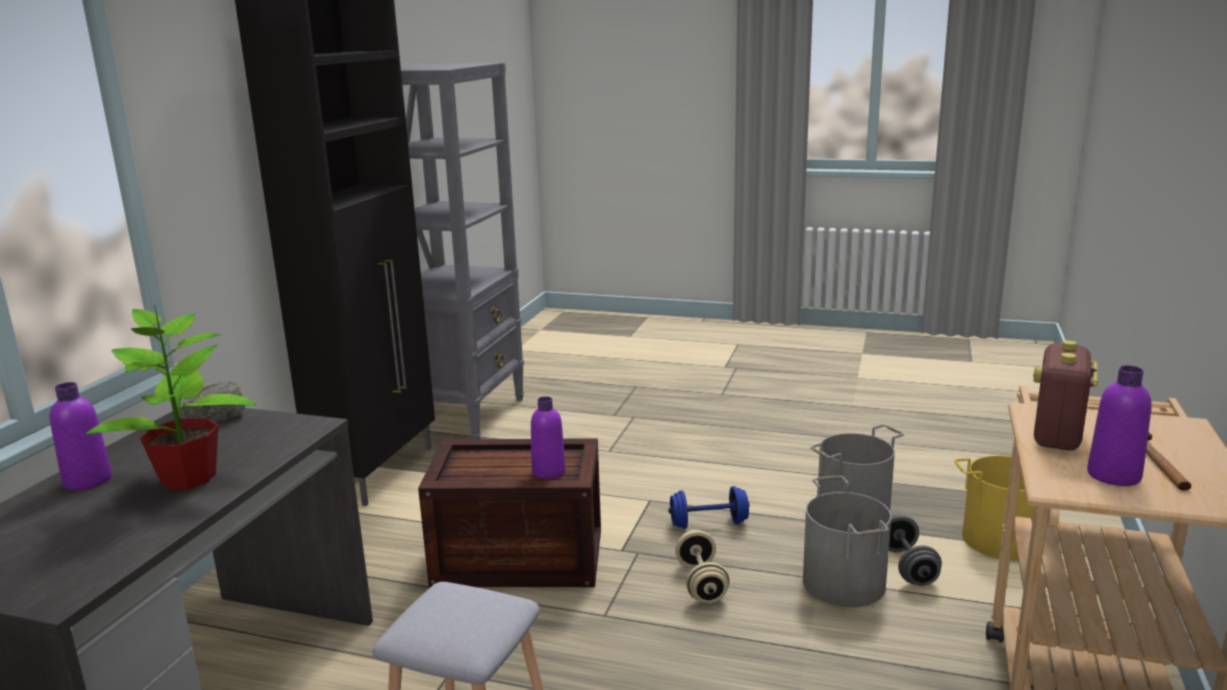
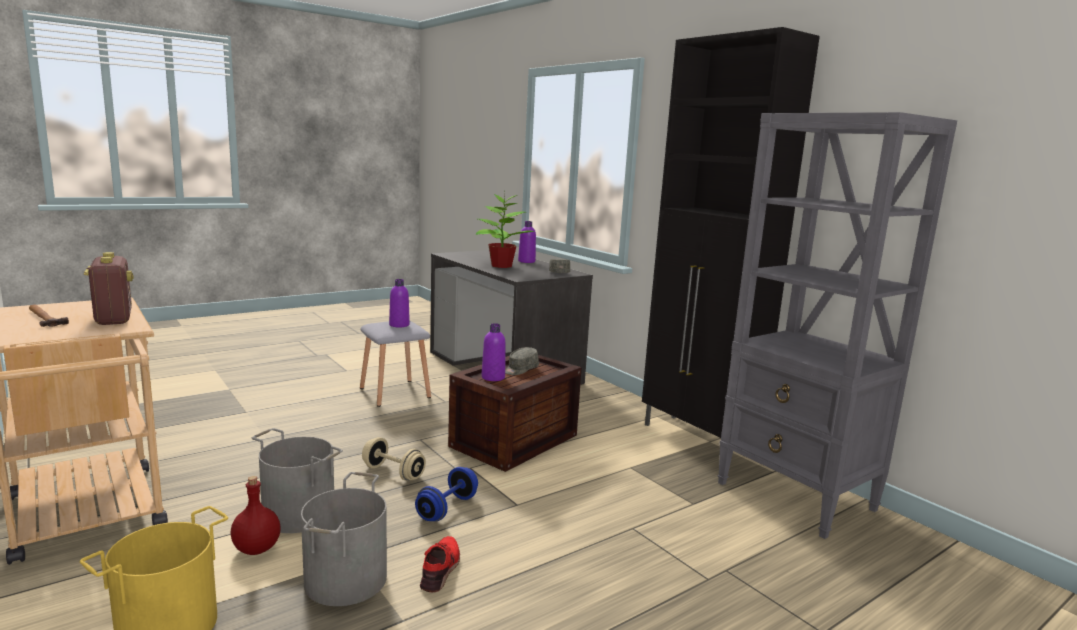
camera: 125 degrees right, 5 degrees down
(494, 469) = (520, 369): none -> grey cap
(779, 488) = (441, 569): none -> red shoe
(907, 567) = (256, 549): grey dumbbell -> red bottle
(1113, 475) = (78, 309): purple bottle -> purple bottle (399, 325)

